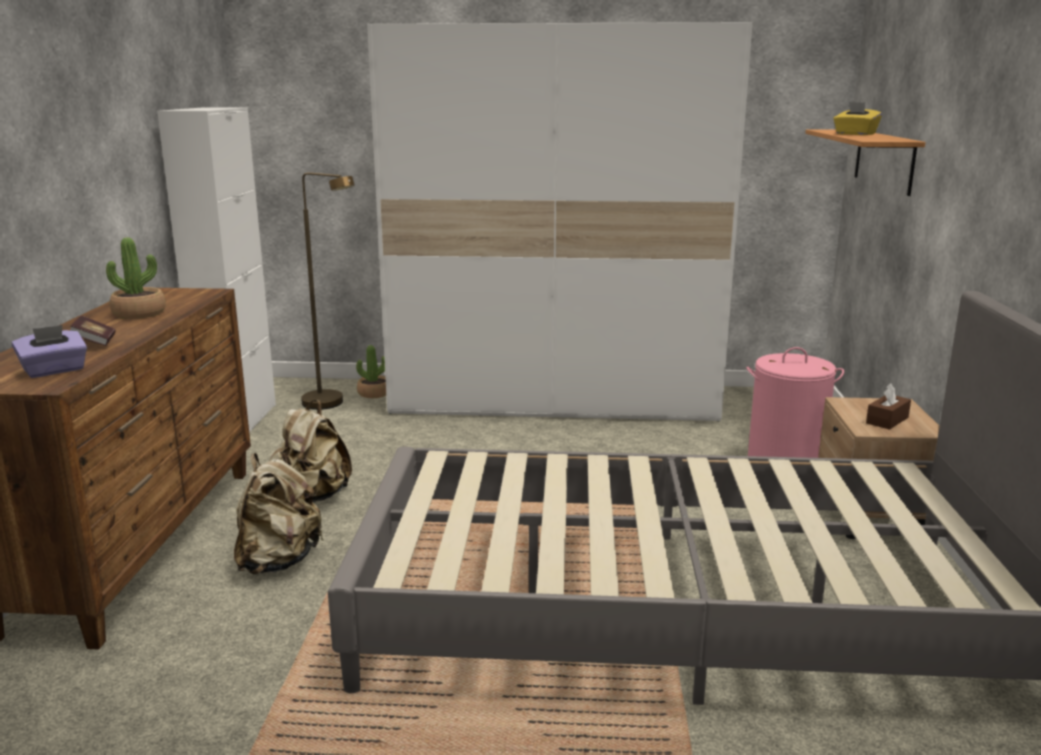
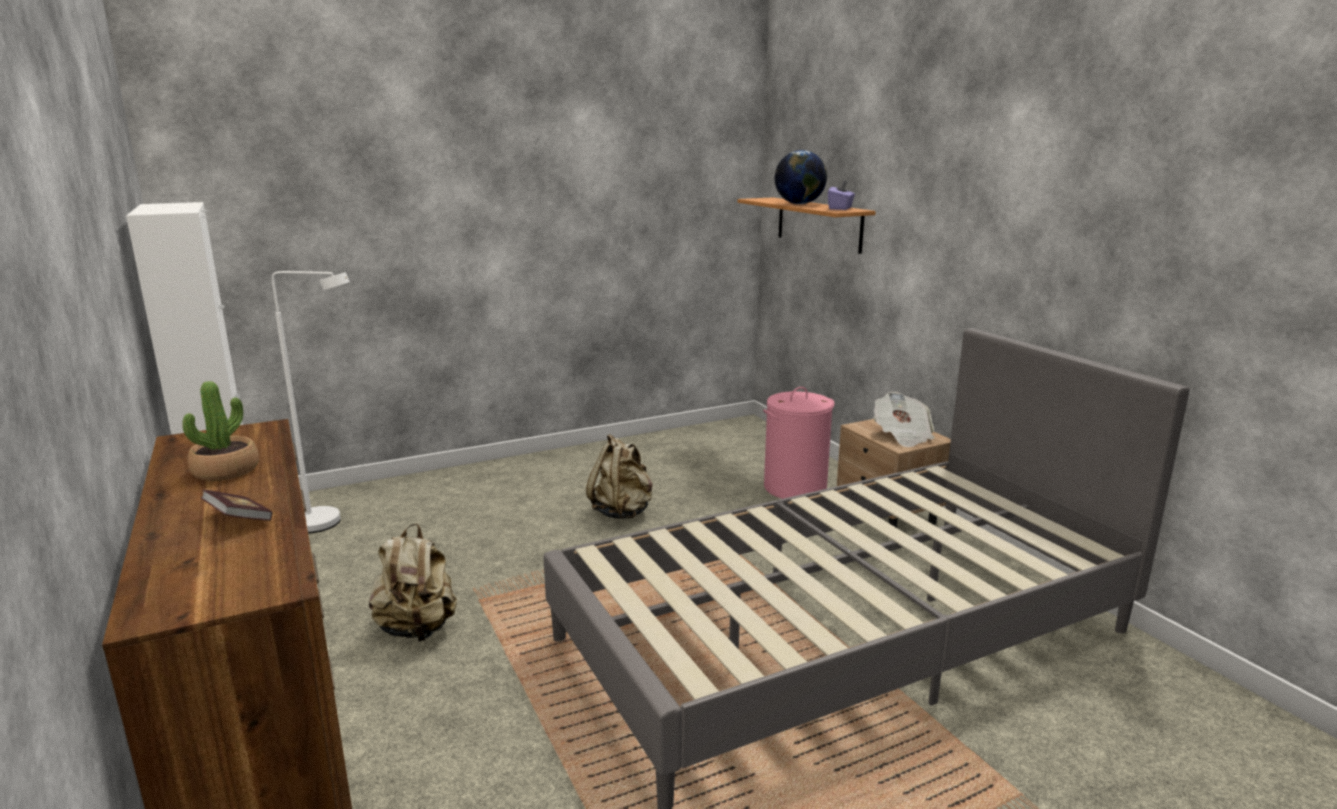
camera: 30 degrees left, 0 degrees up
(54, 371) = (254, 567): purple tissue box -> purple tissue box (840, 208)
(279, 561) = (454, 708): beige backpack -> beige backpack (622, 512)
(331, 404) = (329, 523): brown floor lamp -> white floor lamp
(374, 393) = (366, 500): potted plant -> none
(554, 400) = (555, 469): white wardrobe -> none
(855, 134) = (799, 204): yellow tissue box -> globe
(887, 420) = (902, 435): brown tissue box -> newspaper

